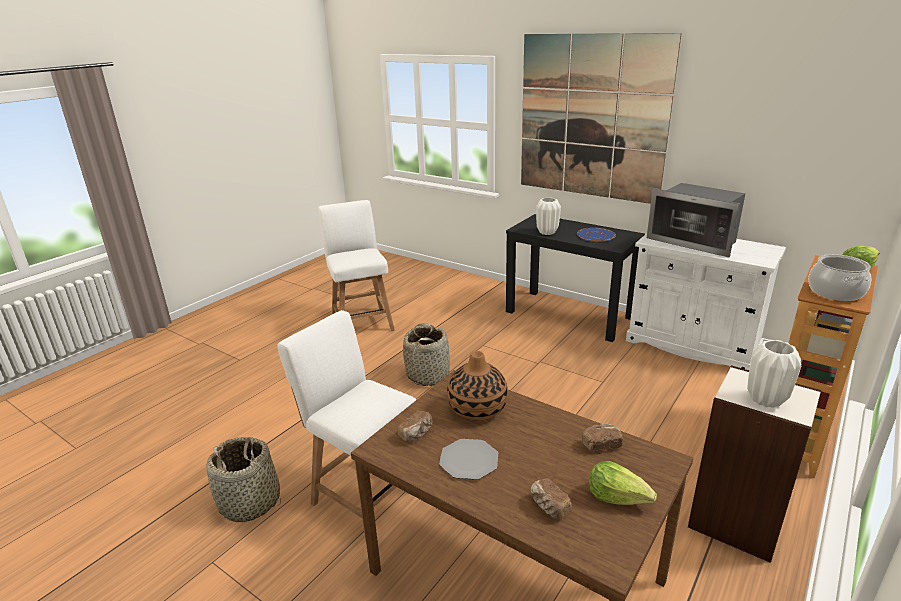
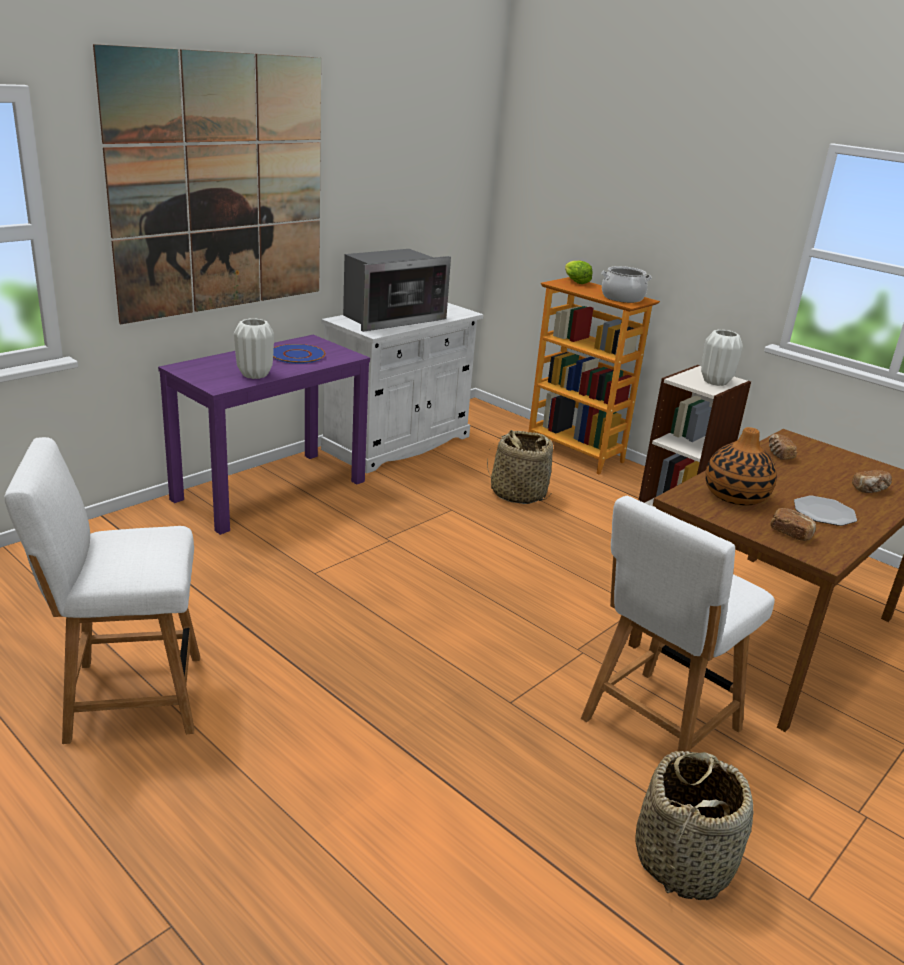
camera: 85 degrees left, 0 degrees up
(428, 374) = (378, 637): basket -> basket (518, 493)
(569, 314) = (271, 490): black console table -> purple console table
(617, 497) = (845, 463): lettuce -> none

